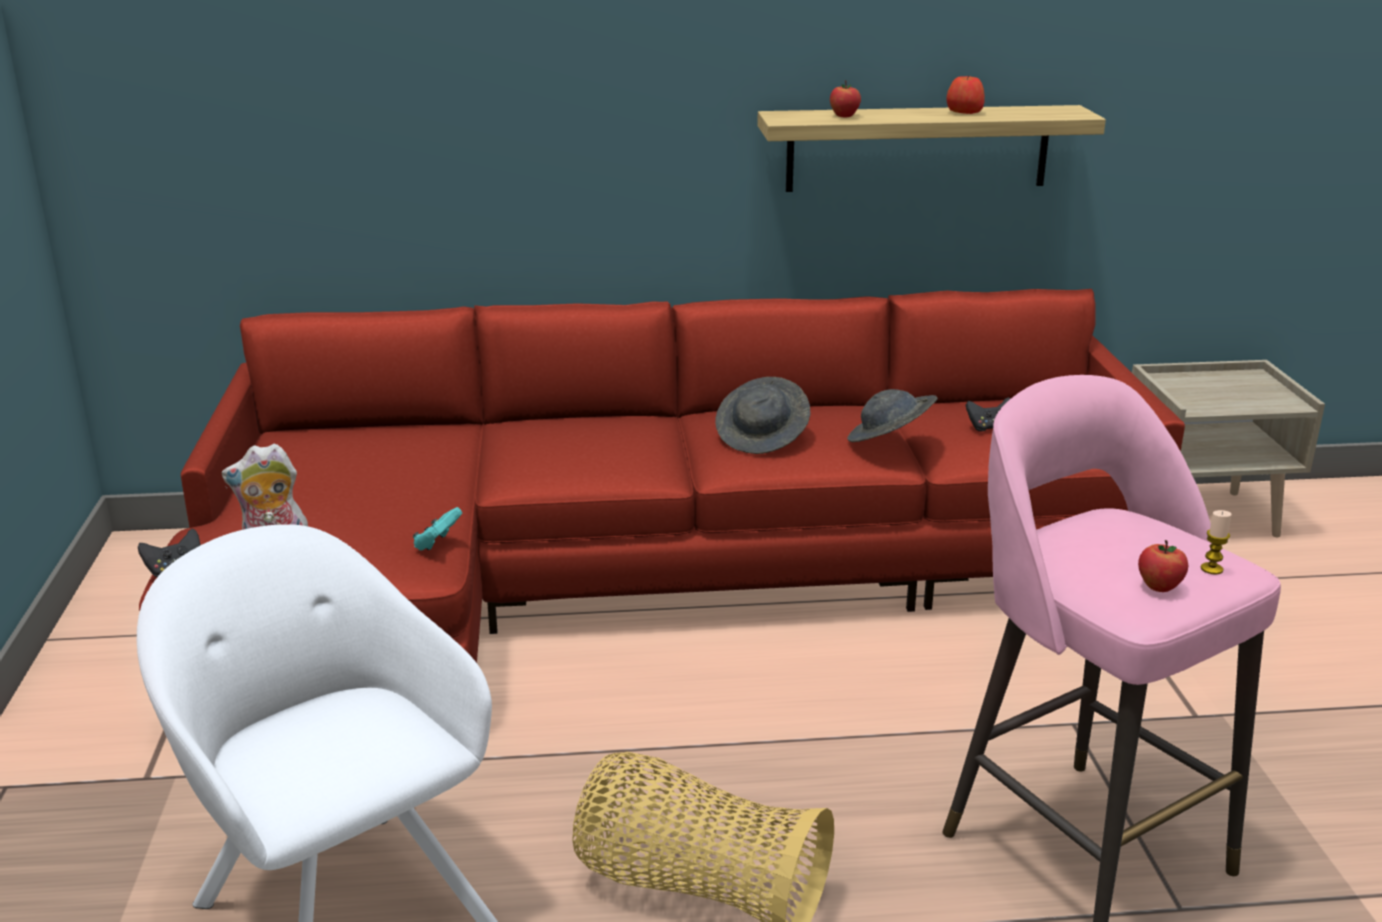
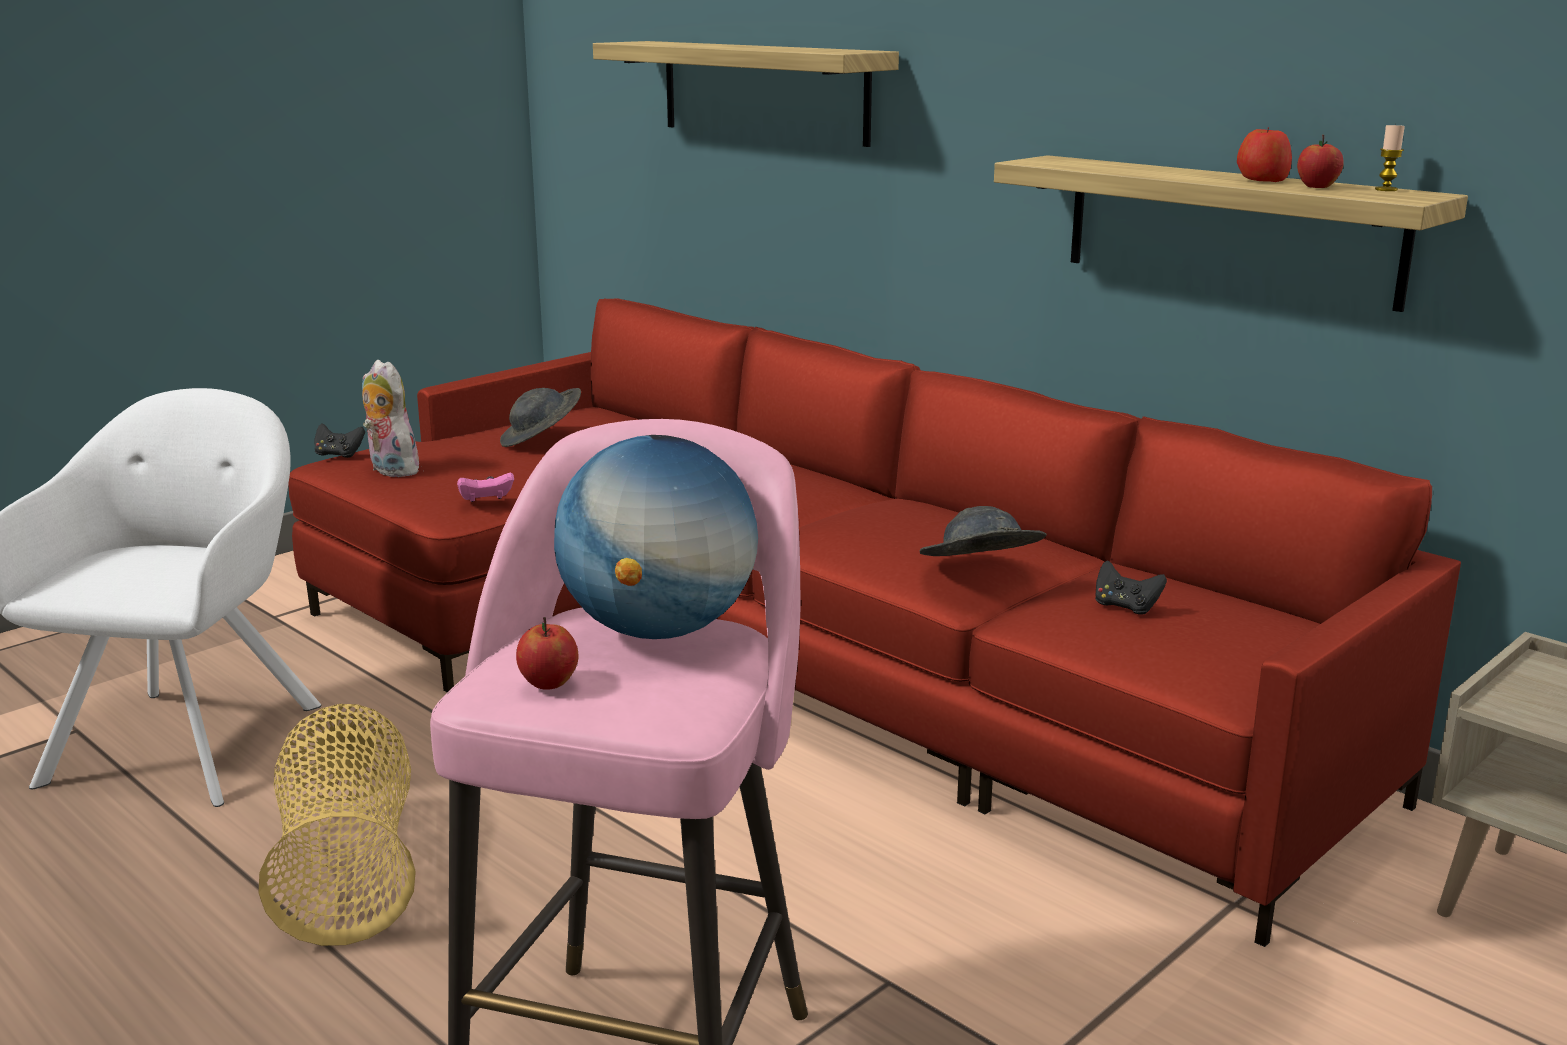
camera: 50 degrees right, 5 degrees down
(425, 81) = (763, 91): none -> shelf
(437, 544) = (486, 501): turquoise game controller -> pink game controller
(763, 437) = (876, 526): grey hat -> grey hat (542, 440)
(844, 116) = (1107, 166): apple -> apple (1317, 187)
(1104, 531) = (659, 630): none -> globe
(1211, 569) = (640, 700): candle -> candle (1386, 189)

